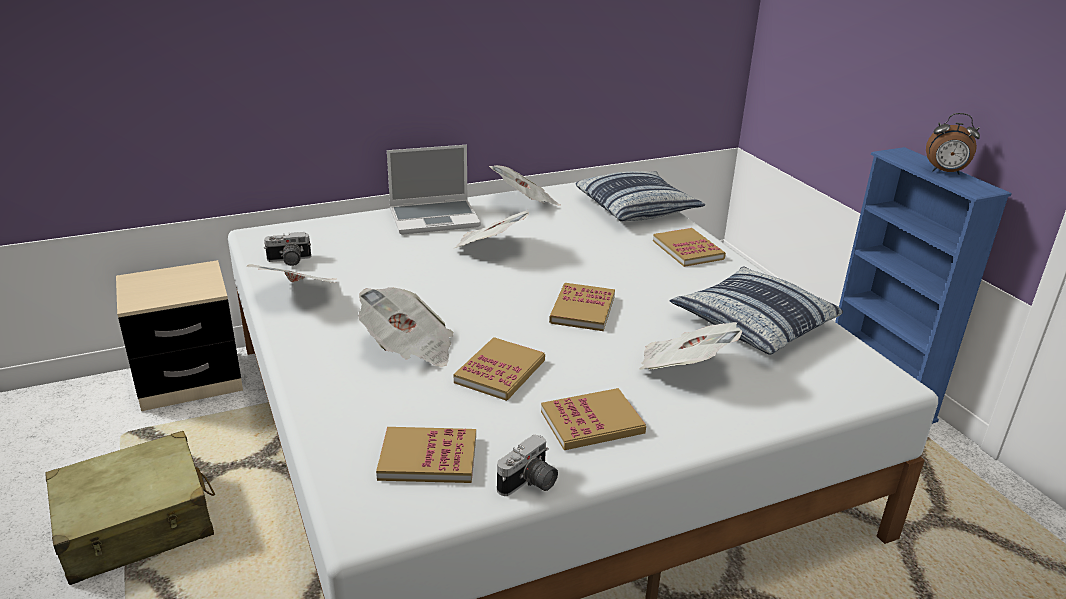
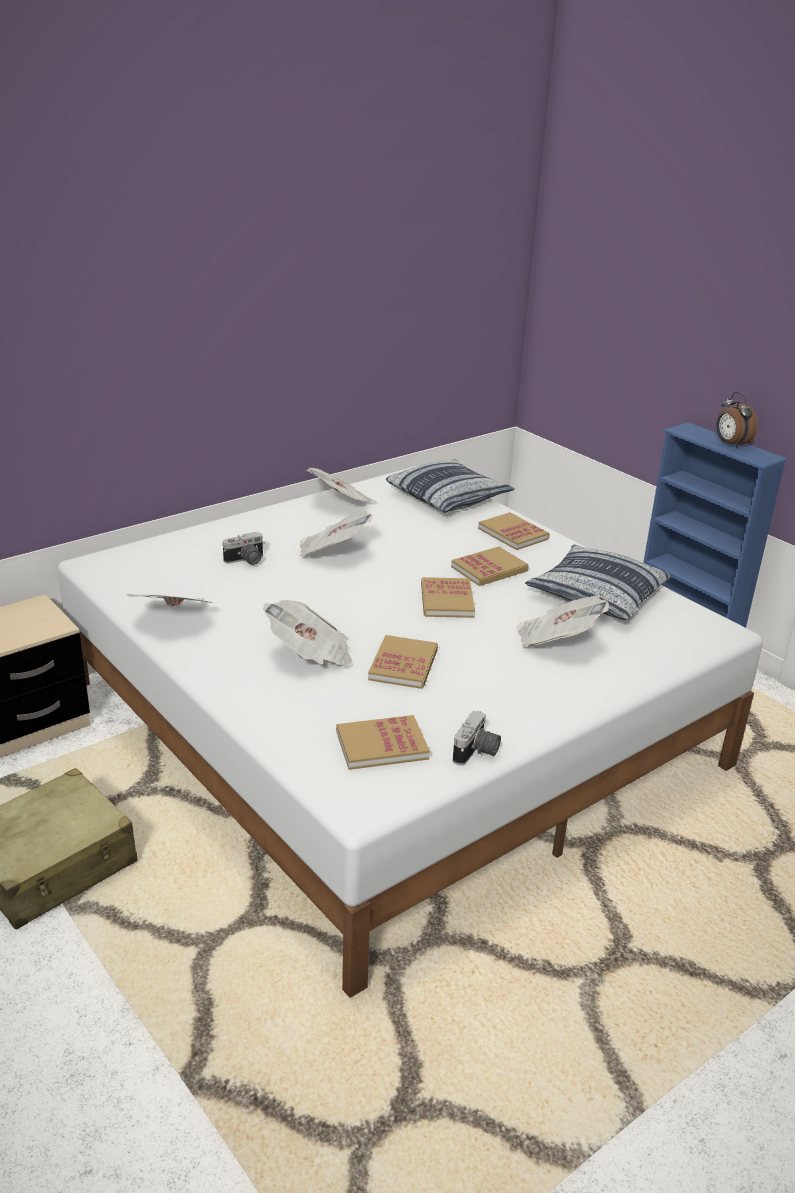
camera: 15 degrees left, 0 degrees up
(289, 261) = (143, 586): camera -> camera (246, 561)
(435, 218) = (262, 527): laptop -> none
(592, 422) = (503, 696): book -> book (489, 569)
(945, 172) = (730, 444): alarm clock -> alarm clock turned 60 degrees clockwise

